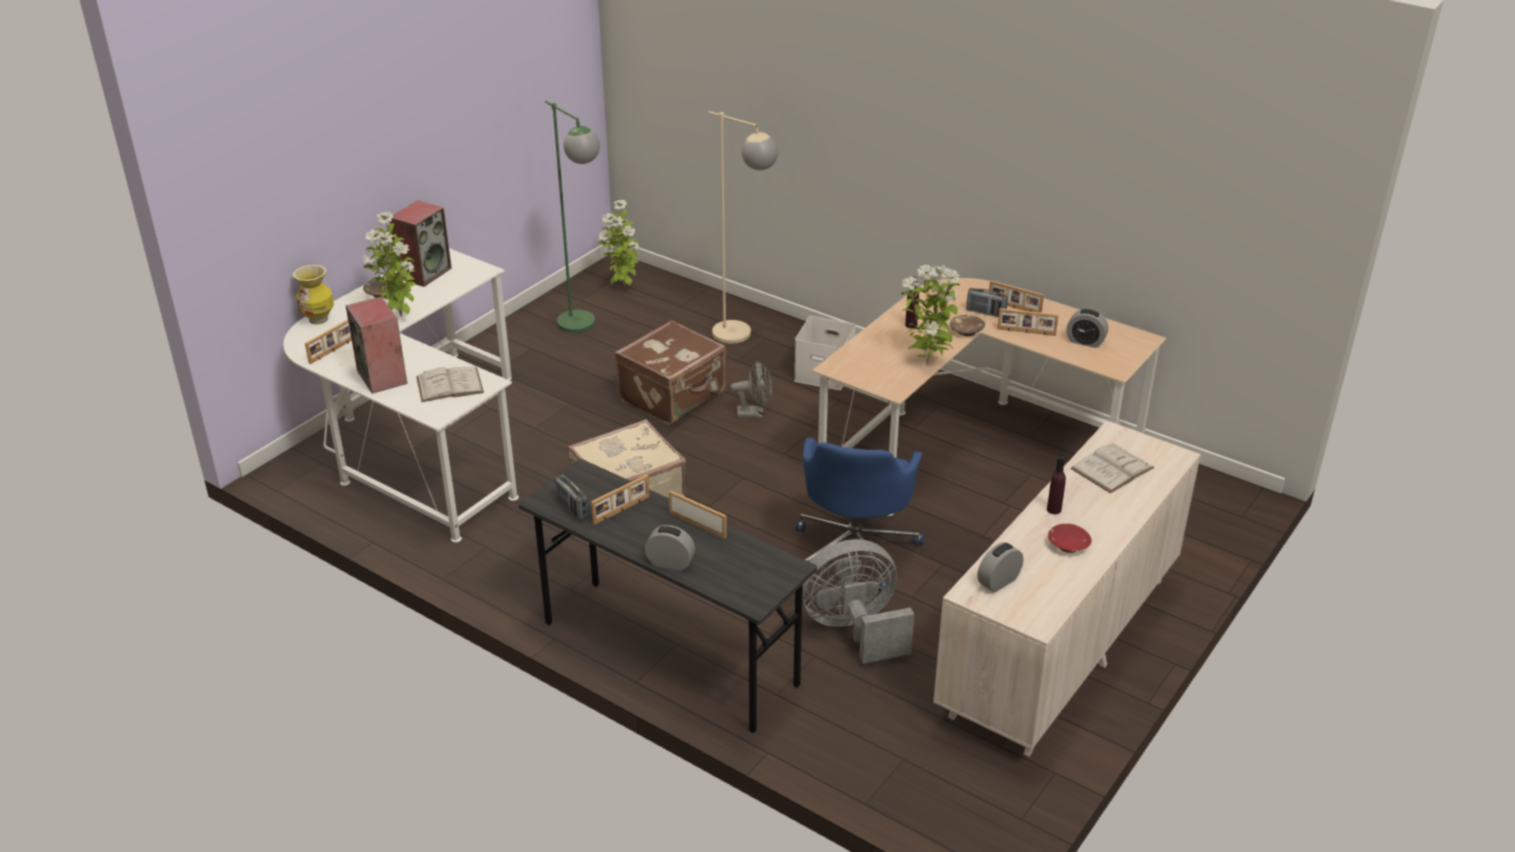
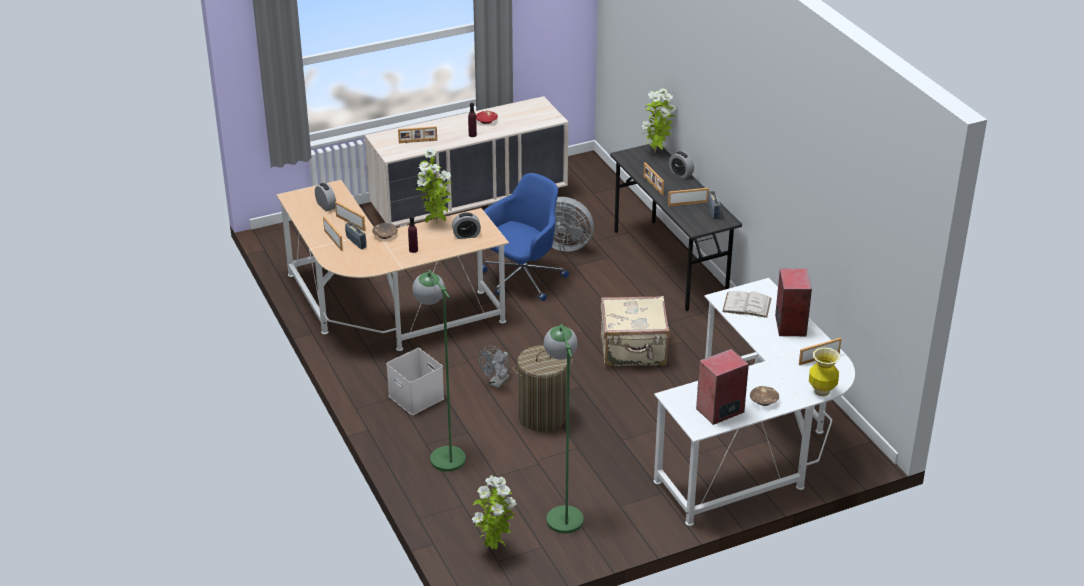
camera: 150 degrees left, 0 degrees up
(399, 317) = (758, 373): potted plant -> potted plant (656, 153)
(674, 397) = (542, 416): brown suitcase -> laundry basket
(743, 337) = (442, 452): beige floor lamp -> green floor lamp
(754, 413) = (497, 383): grey fan -> grey fan turned 90 degrees counterclockwise
(998, 582) = (536, 118): alarm clock -> alarm clock (466, 235)
(1112, 468) = (418, 141): white book -> picture frame

